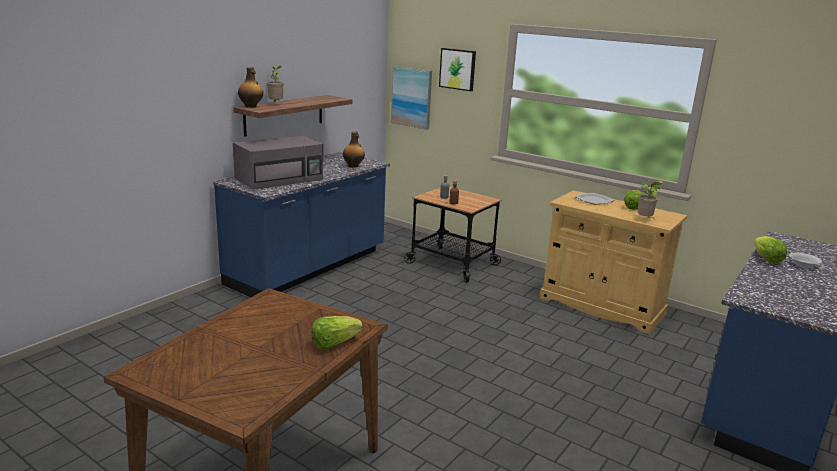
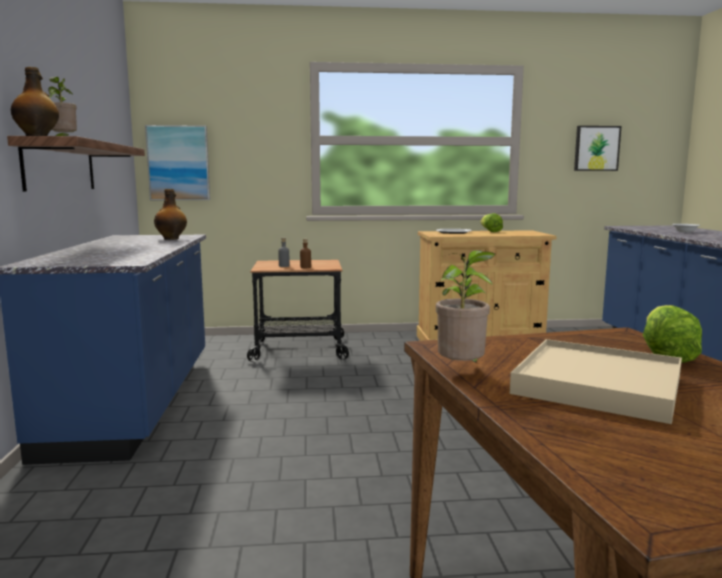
camera: 40 degrees left, 10 degrees down
(256, 339) = (598, 385): none -> beige tray
(280, 179) = (108, 254): grey microwave -> none
(458, 69) = (244, 120): picture -> picture (596, 148)
(645, 220) = (524, 234): potted plant -> potted plant (462, 371)
(766, 259) = (663, 232): lettuce -> none

